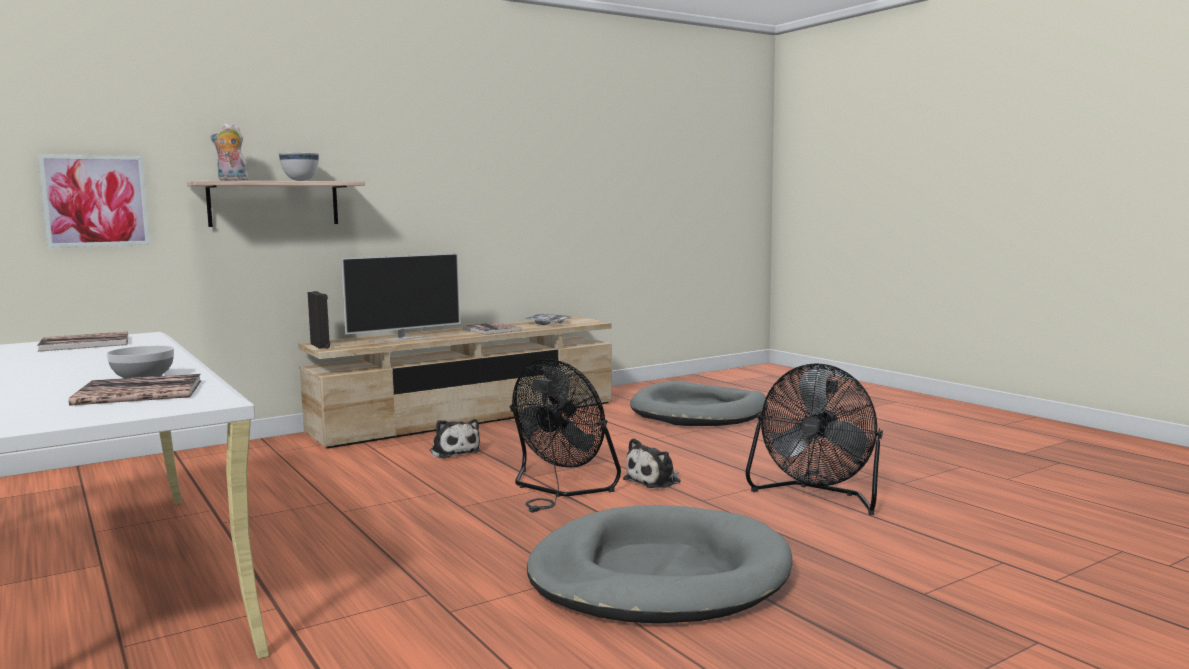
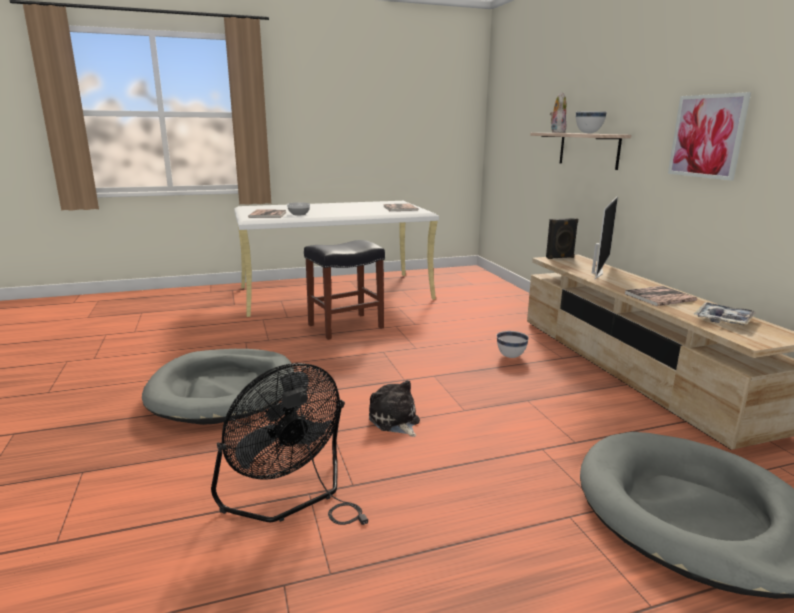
camera: 105 degrees right, 10 degrees up
(95, 201) = (528, 143): picture -> picture (707, 136)
(345, 545) = (345, 326): none -> black stool
(403, 338) = (597, 273): television -> television turned 135 degrees counterclockwise
(454, 452) = (511, 356): plush toy -> white bowl
(554, 488) = (401, 380): black fan -> none

